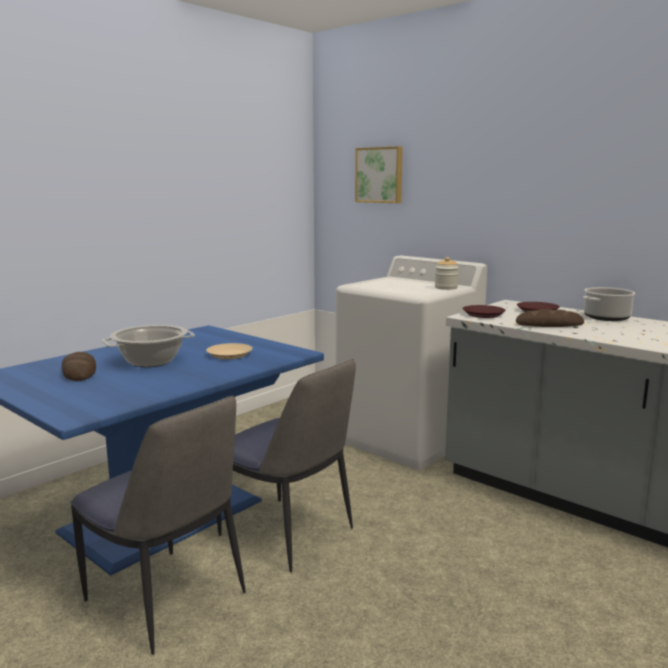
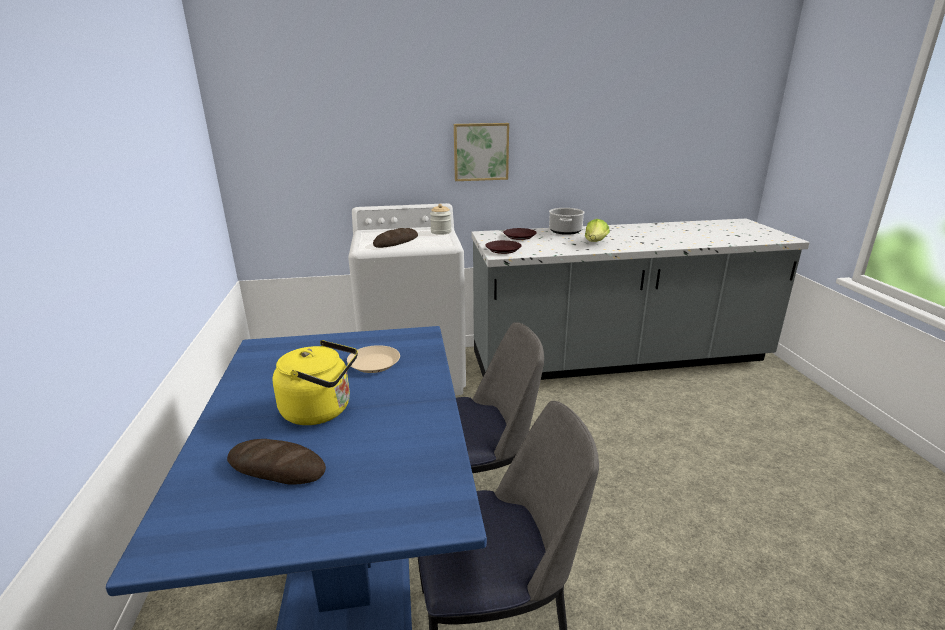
camera: 50 degrees left, 10 degrees up
(150, 361) = (321, 410): cooking pot -> yellow kettle
(380, 175) = (312, 124): picture -> picture (480, 151)
(549, 324) = (559, 246): bread -> bread (396, 242)
(607, 331) = (595, 242): none -> lettuce

